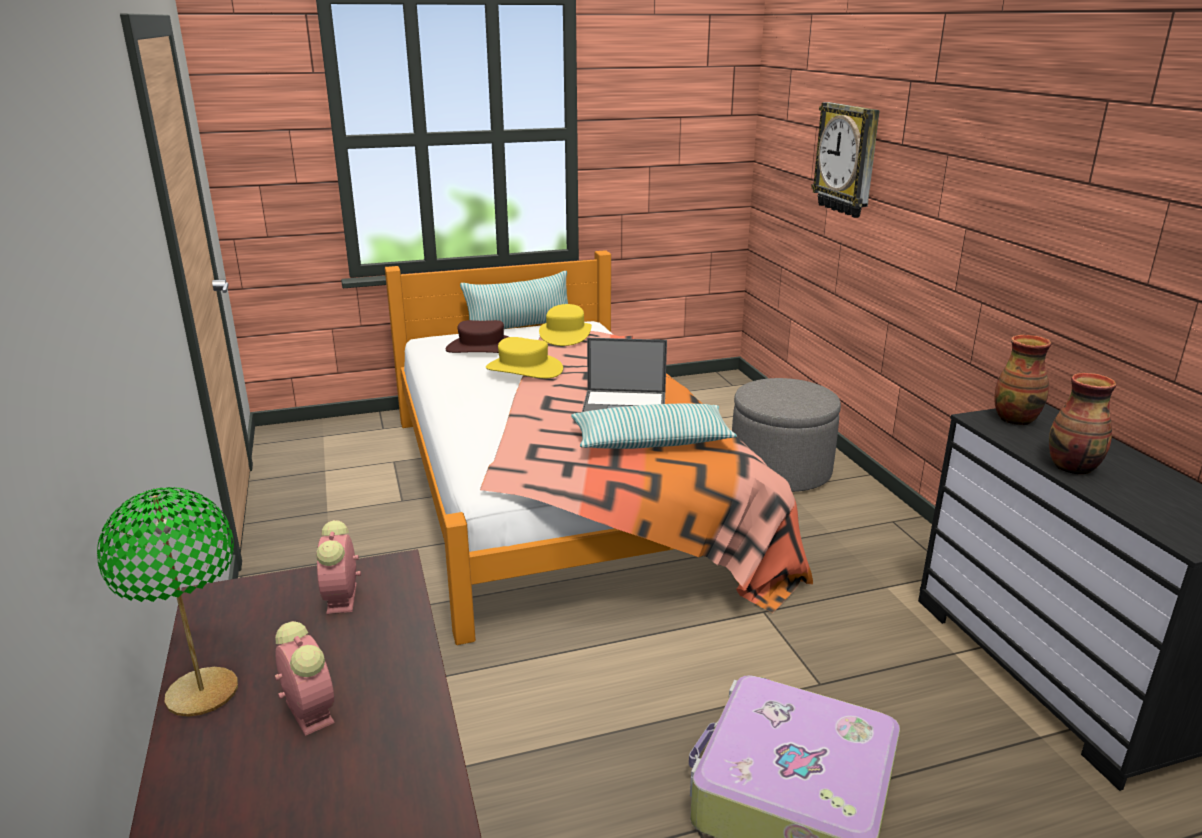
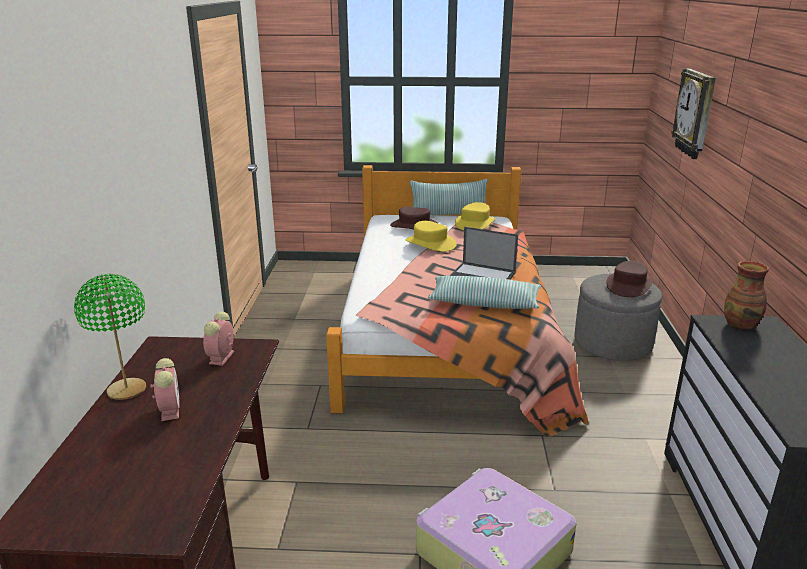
camera: 20 degrees right, 0 degrees up
(796, 391) = (628, 286): none -> brown hat
(1073, 468) = (754, 366): vase -> none

